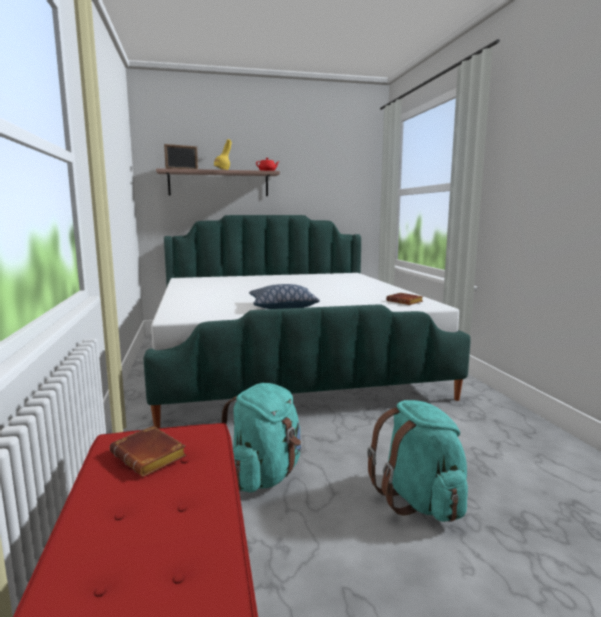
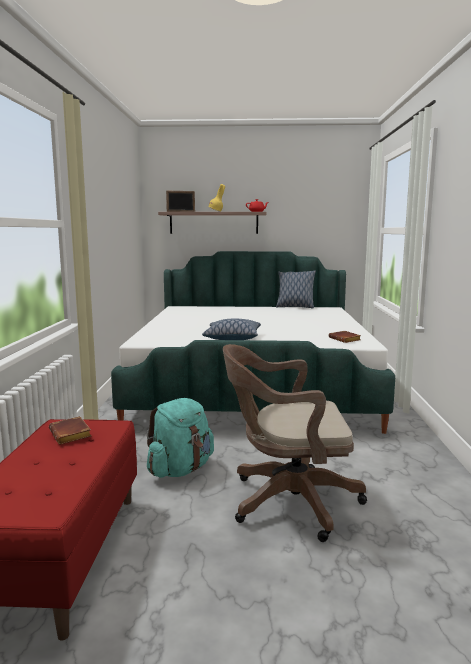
camera: 15 degrees right, 0 degrees up
(312, 274) = (295, 307): none -> pillow
(420, 500) = (287, 501): turquoise backpack -> brown office chair

